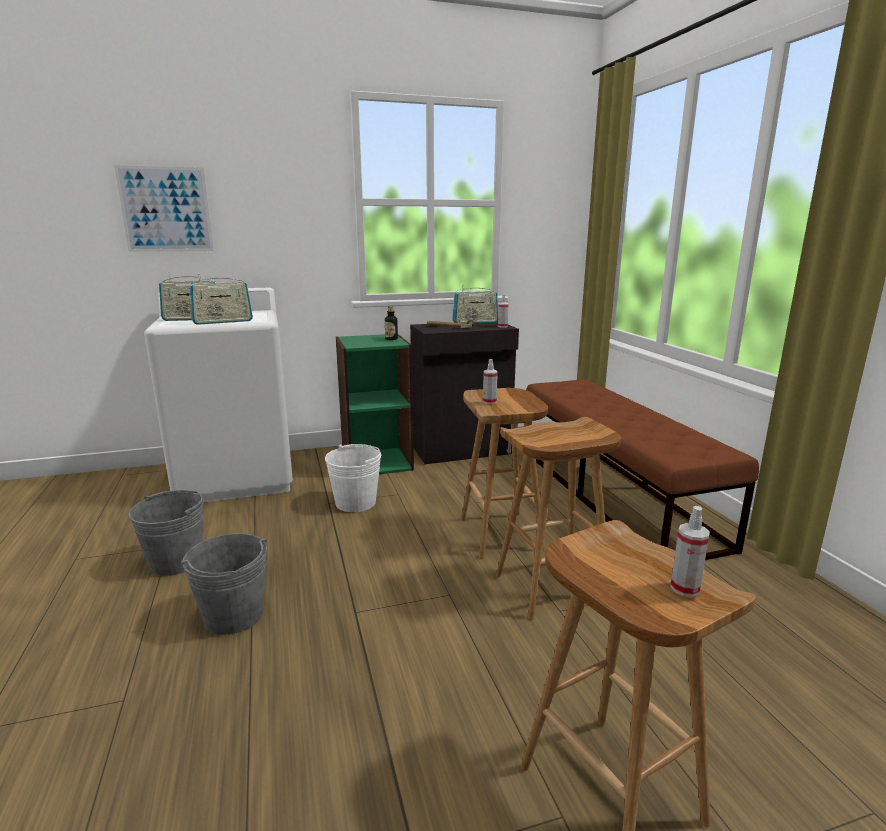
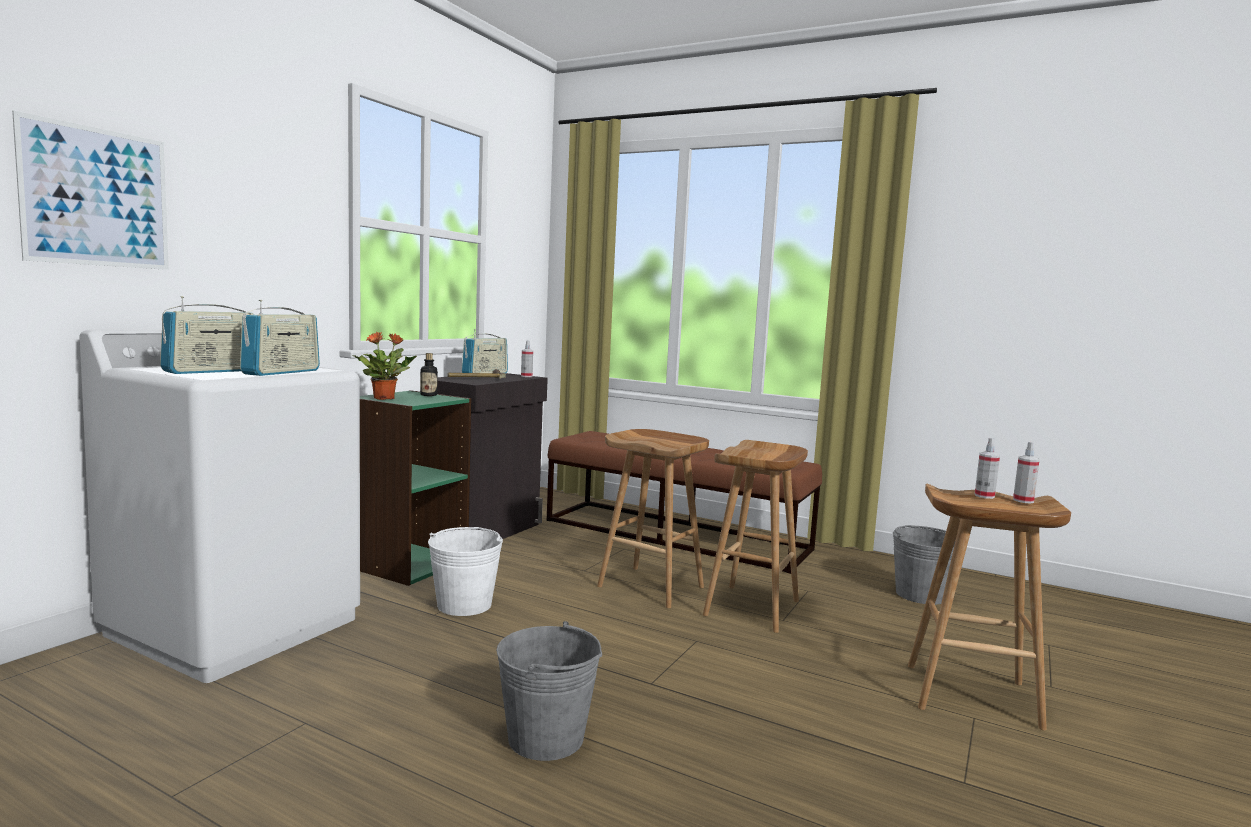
camera: 45 degrees left, 10 degrees down
(176, 561) = (358, 730): grey bucket -> grey bucket (920, 595)
(351, 340) = (385, 398): none -> potted plant
(489, 402) = (650, 440): spray bottle -> spray bottle (984, 496)

